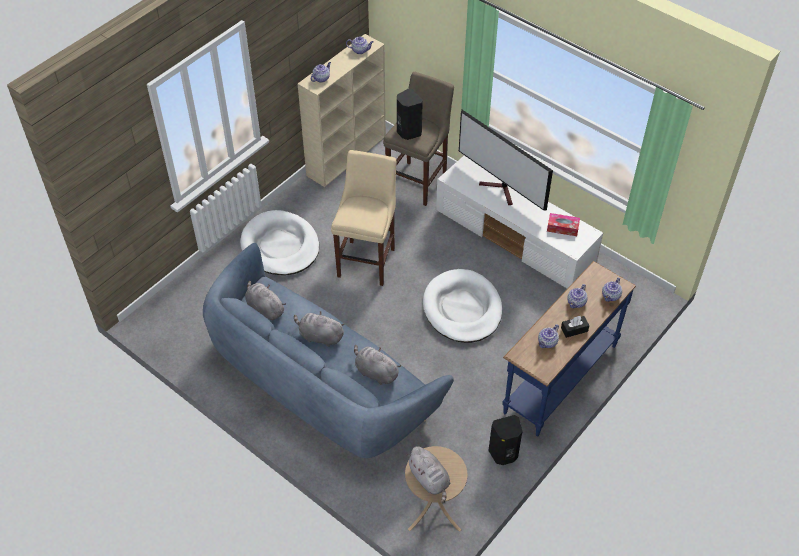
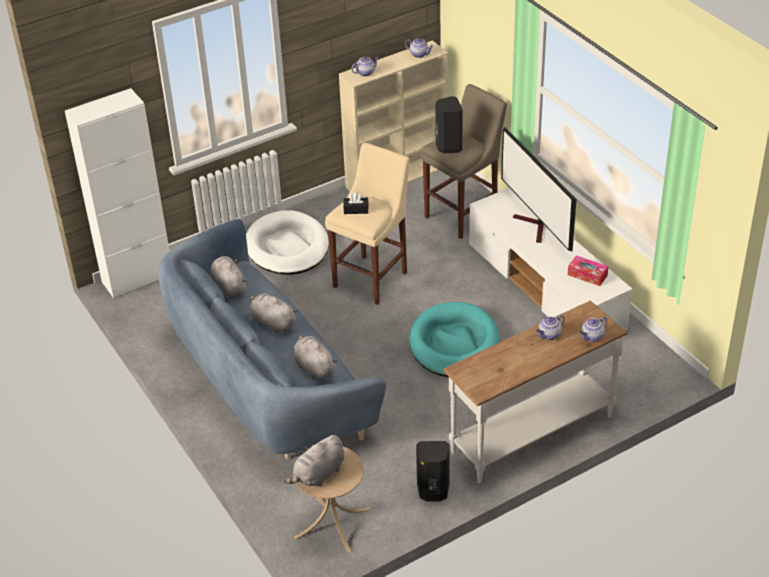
camera: 20 degrees right, 10 degrees down
(158, 308) = (137, 278): none -> white cabinet
(430, 480) = (318, 475): grey plush toy -> grey plush toy turned 60 degrees clockwise
(462, 309) = (454, 344): white dog bed -> turquoise dog bed
(547, 343) = (497, 365): teapot -> none
(559, 378) = (531, 433): blue console table -> white console table
(574, 329) = (534, 359): black tissue box -> black tissue box (356, 210)

